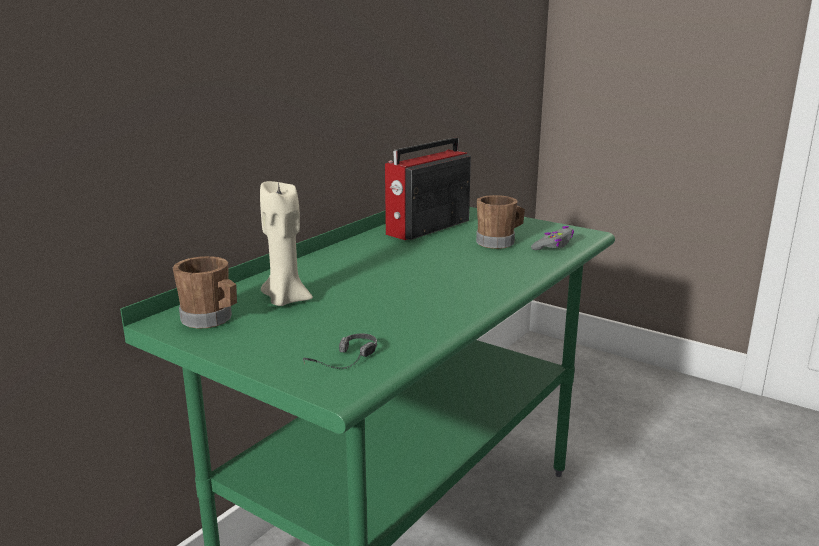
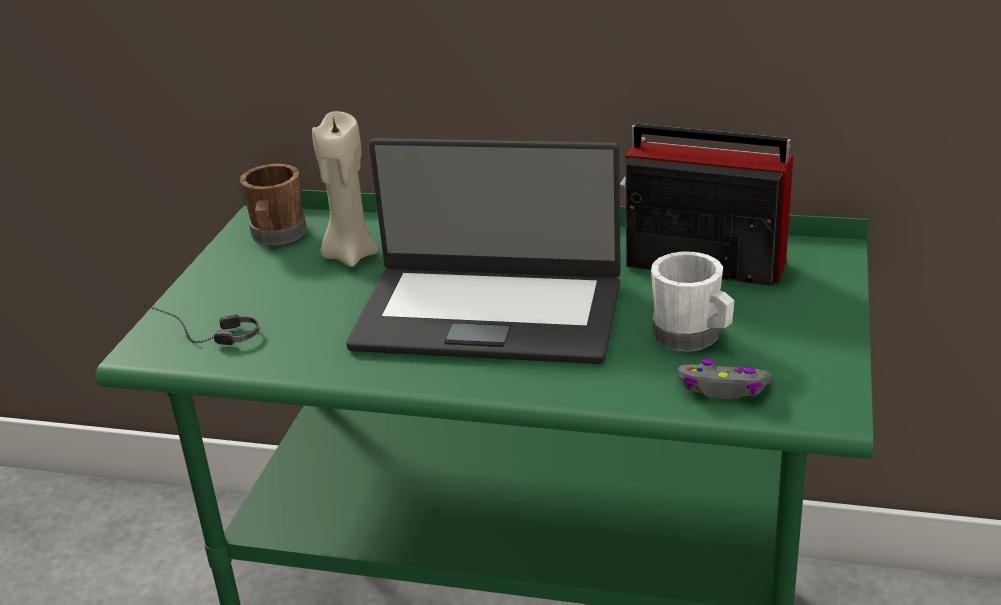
camera: 70 degrees right, 10 degrees up
(422, 276) = (489, 313): none -> laptop
(499, 242) = (692, 337): brown mug -> white mug

